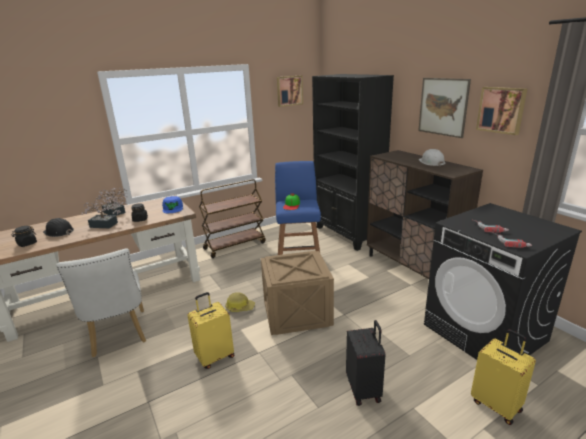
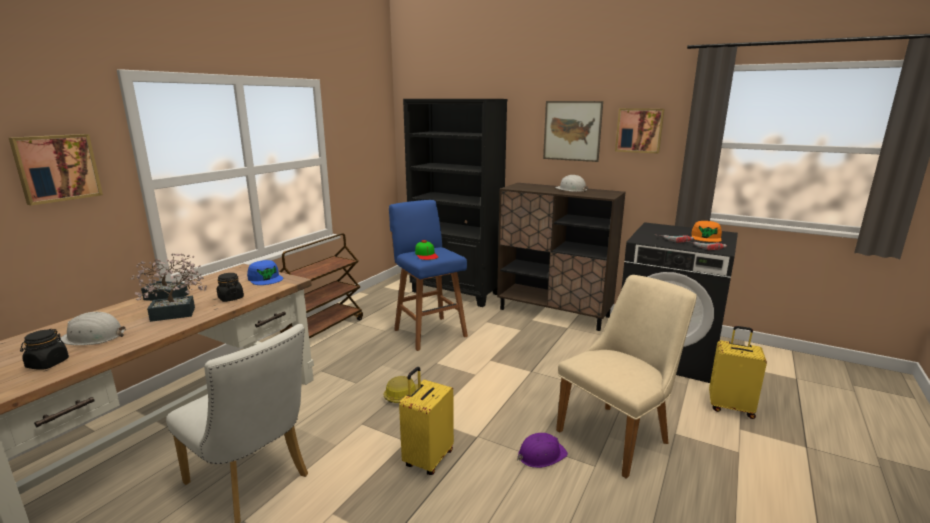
camera: 30 degrees left, 5 degrees down
(58, 232) = (93, 337): black hard hat -> white hard hat
(287, 383) = (541, 455): none -> purple hard hat
(289, 90) = (363, 118): picture -> picture (57, 168)
(296, 314) = (480, 385): crate -> none
(364, 389) = (620, 433): black suitcase -> beige chair
(530, 231) = (706, 237): none -> orange cap

